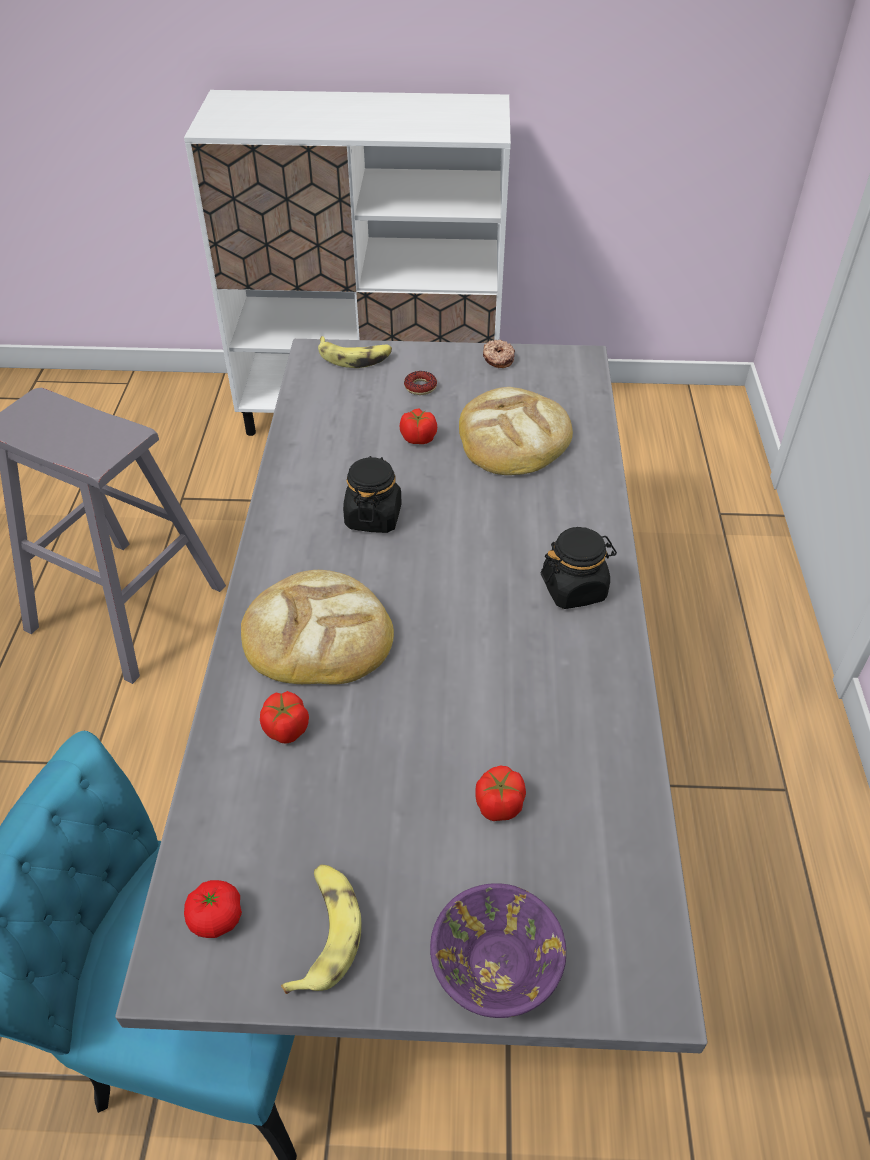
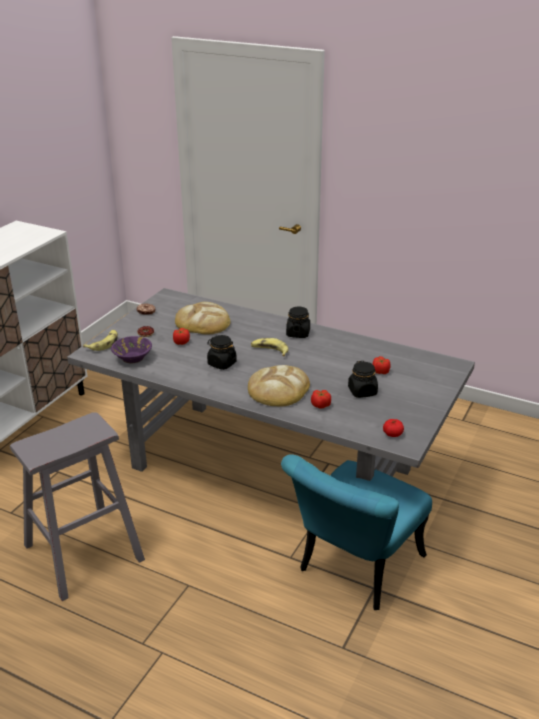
camera: 65 degrees left, 15 degrees down
(324, 932) = (409, 414): banana -> banana (270, 351)
(383, 793) = (362, 391): none -> black jar
(495, 965) = (436, 387): purple bowl -> purple bowl (132, 358)

